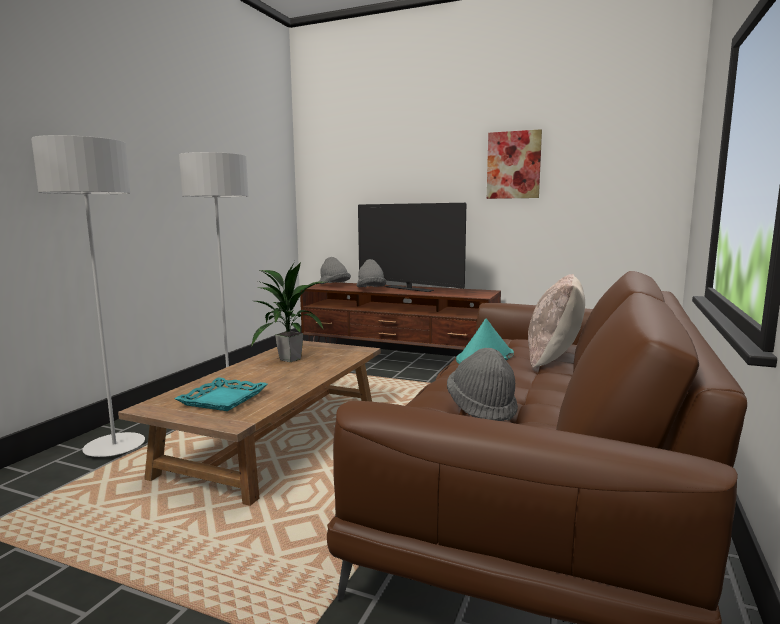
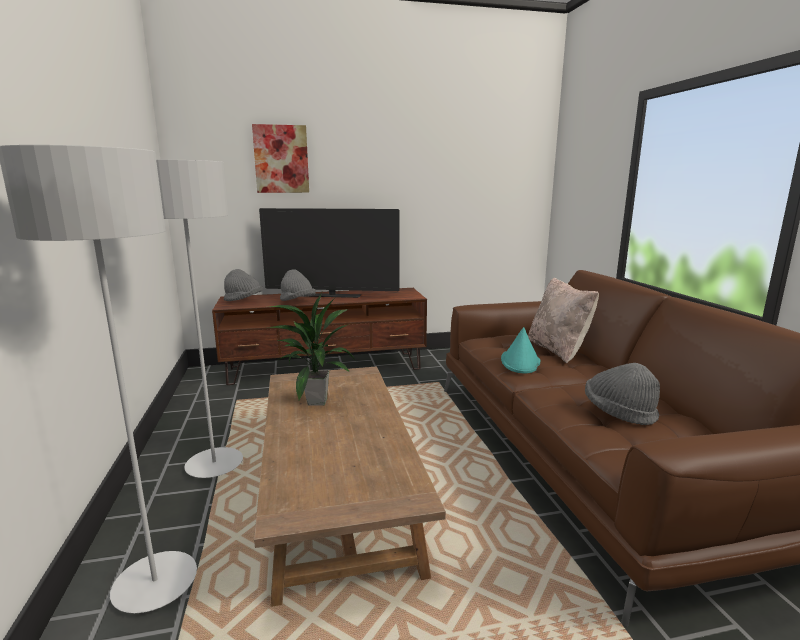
camera: 35 degrees left, 5 degrees up
(223, 399) = (347, 474): turquoise tray -> none
(513, 165) = (419, 171): picture -> picture (281, 159)

